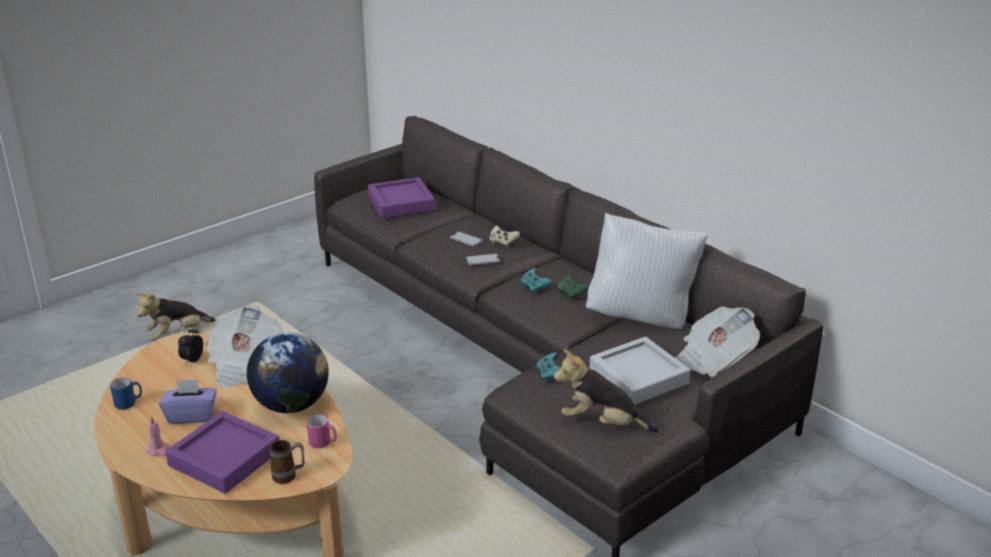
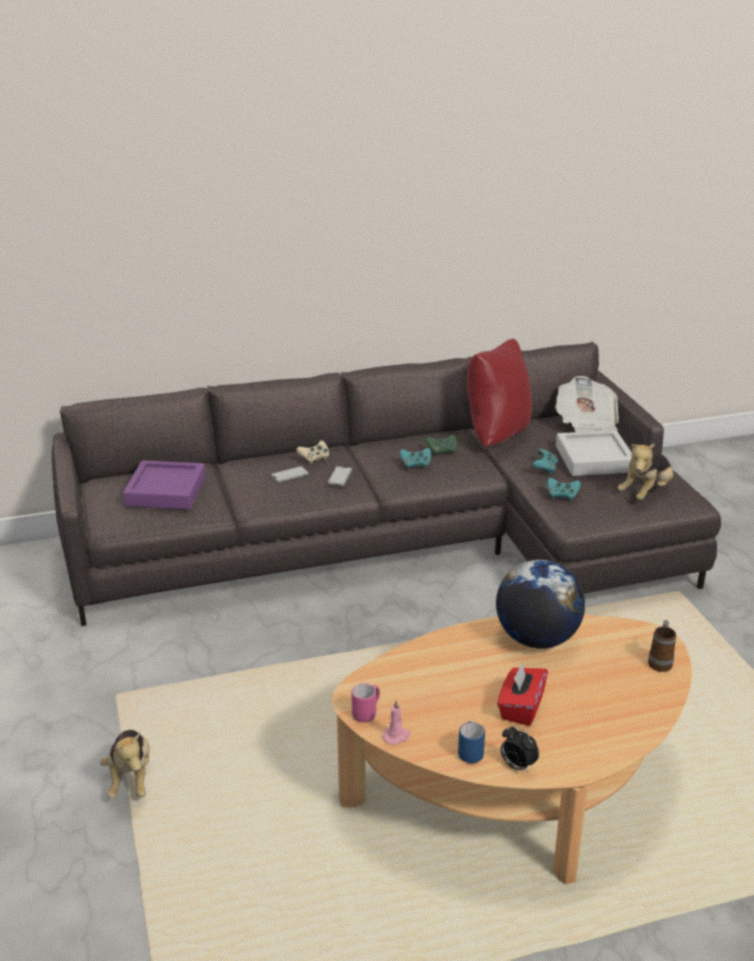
camera: 65 degrees left, 0 degrees up
(158, 450) = (578, 740): pink candle -> pink candle (396, 736)
(191, 415) = (521, 708): purple tissue box -> red tissue box
(192, 360) = (403, 691): alarm clock -> alarm clock (517, 766)
(225, 458) = (613, 696): purple tray -> none
(244, 365) = (440, 656): newspaper -> none
(323, 443) = (614, 632): pink mug -> pink mug (367, 713)
(594, 354) = (545, 468): none -> turquoise game controller
(641, 316) = (495, 436): white pillow -> red pillow

